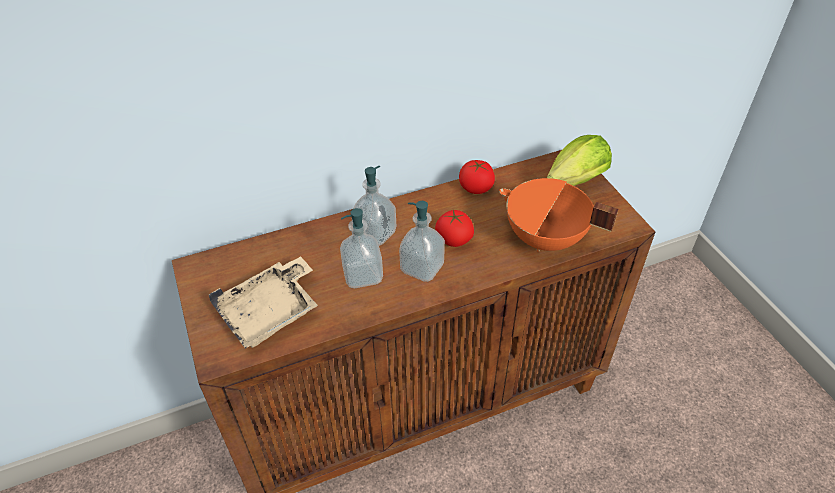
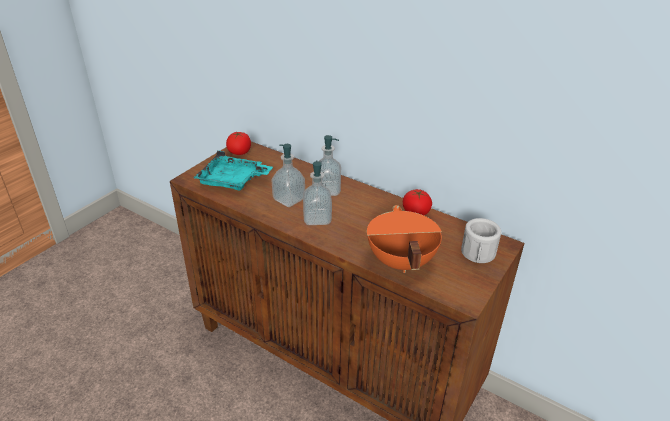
camera: 55 degrees right, 10 degrees down
(270, 312) = (233, 181): beige tray -> turquoise tray
(454, 239) = (355, 222): tomato -> tomato (239, 152)
(572, 183) = (477, 255): lettuce -> white mug

